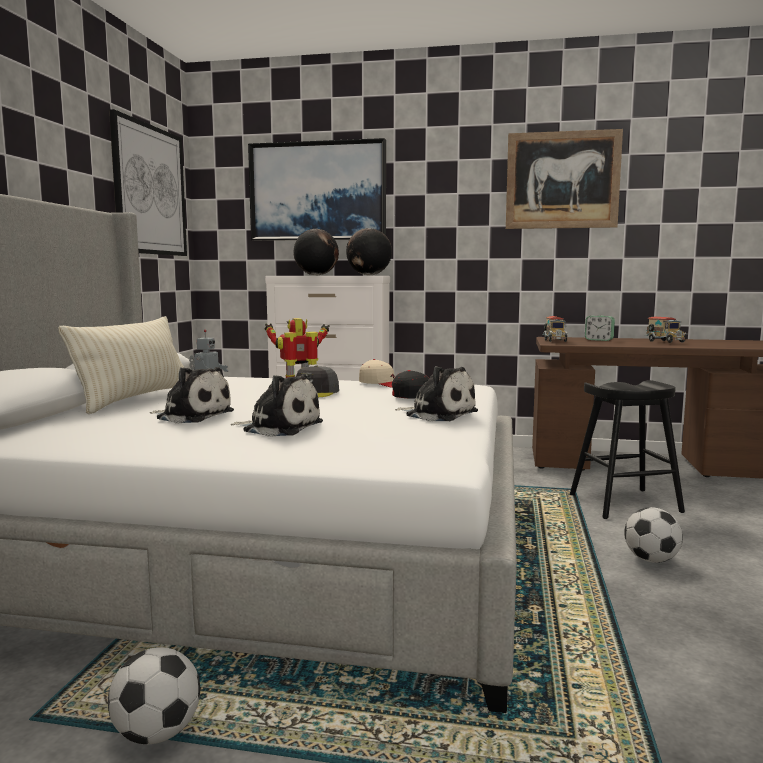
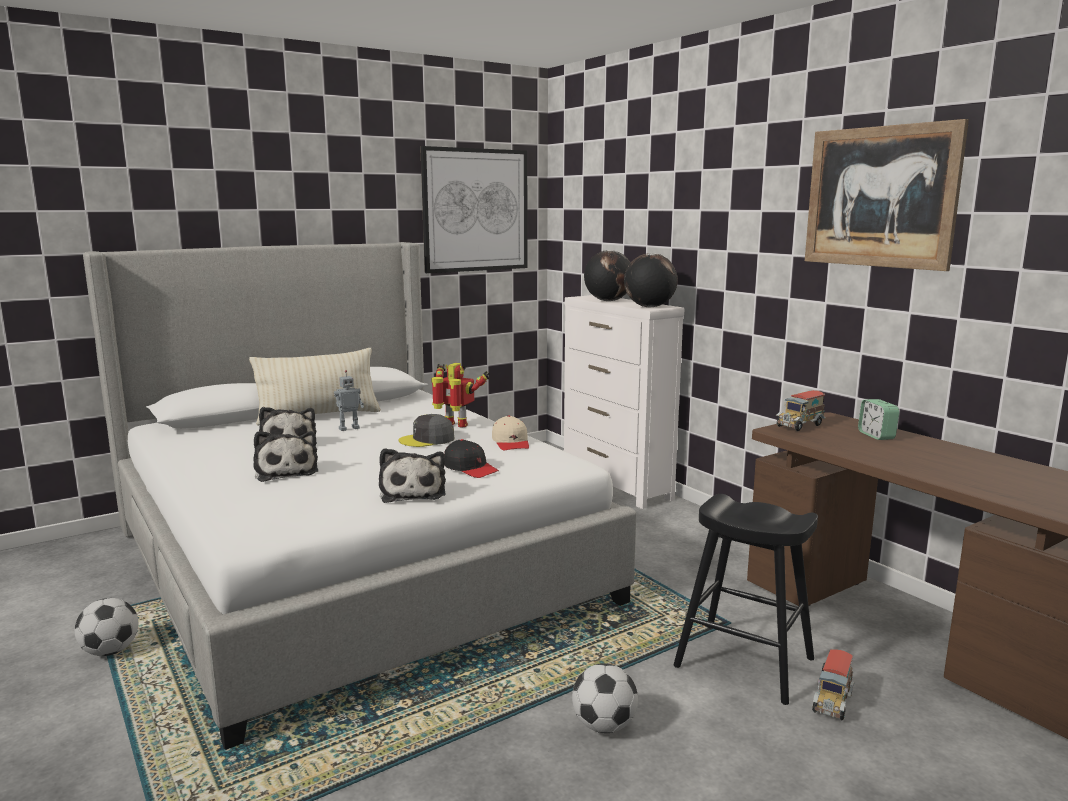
camera: 45 degrees right, 5 degrees up
(318, 191) = (634, 204): picture -> none
(664, 342) = (951, 461): toy truck -> toy truck (831, 703)

